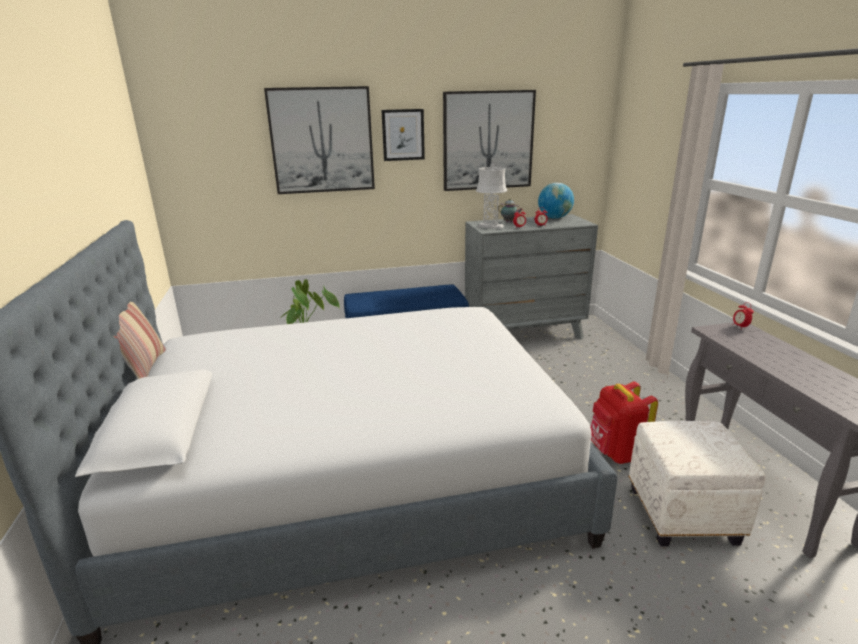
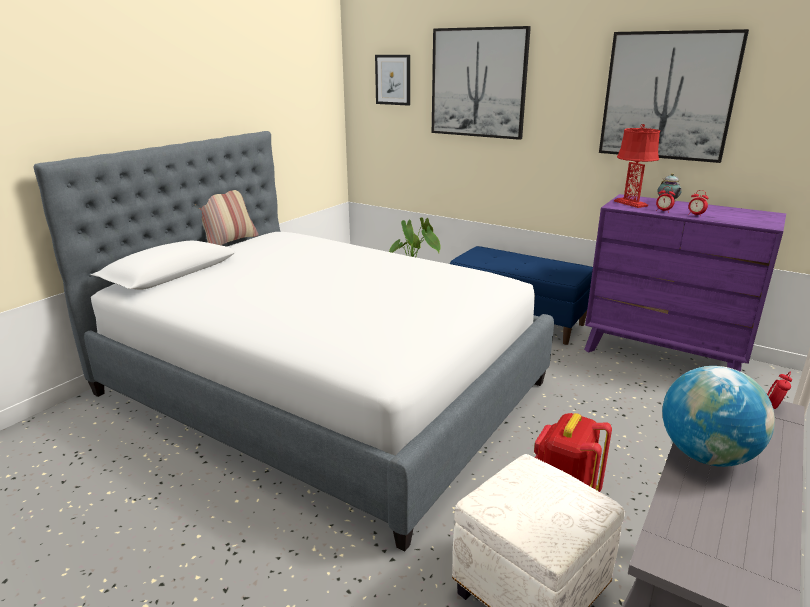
camera: 45 degrees right, 0 degrees up
(403, 135) = (561, 82): picture -> picture (393, 80)
(490, 226) = (631, 203): grey table lamp -> red table lamp
(523, 334) = (663, 355): grey dresser -> purple dresser
(554, 218) = (743, 212): globe -> globe (706, 455)

